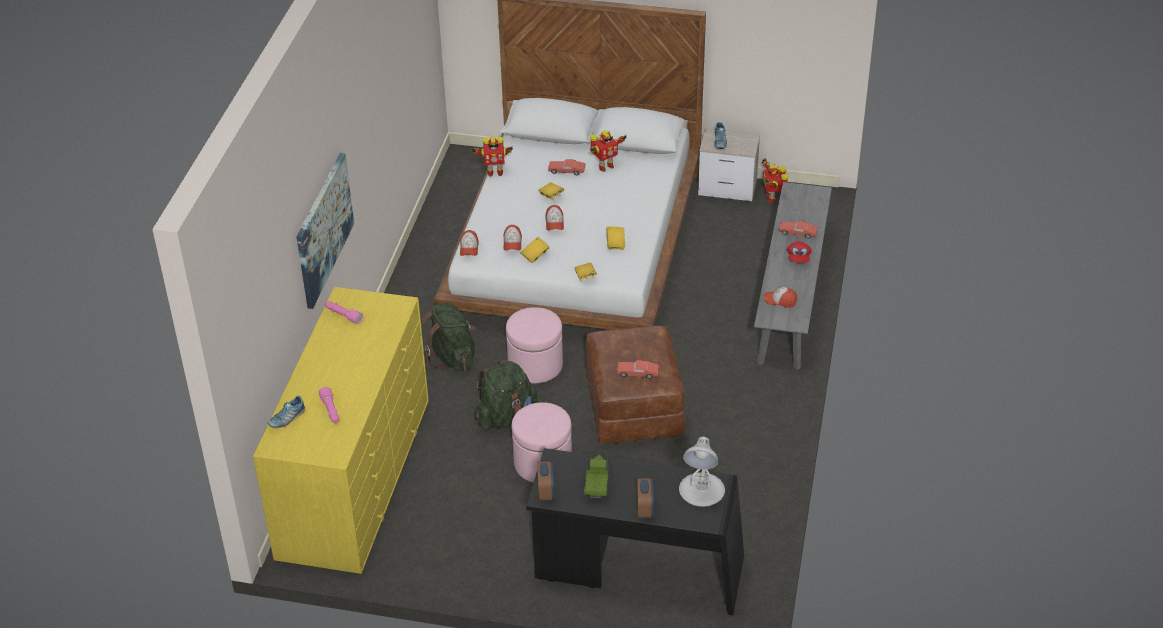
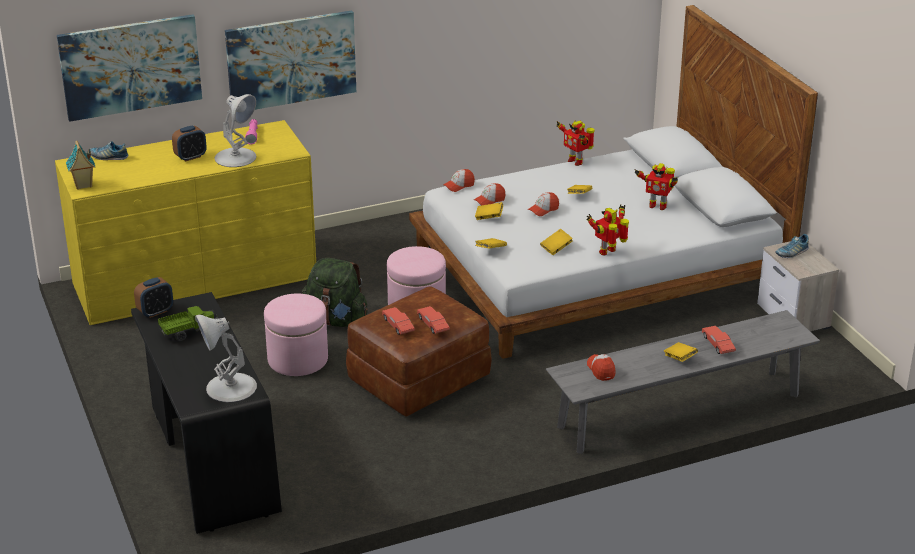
camera: 55 degrees right, 10 degrees down
(264, 323) = (130, 66): none -> picture
(326, 453) = (83, 185): none -> toy house
(330, 410) = (134, 169): pink flashlight -> none
(375, 341) = (236, 157): none -> white table lamp
(451, 357) = (381, 267): green backpack -> none
(567, 171) = (624, 191): red toy car -> red toy car (433, 325)
(645, 510) = (177, 367): alarm clock -> alarm clock (190, 157)
(771, 198) = (815, 346): toy robot -> toy robot (609, 252)
(798, 258) = (680, 358): red cap -> yellow book

